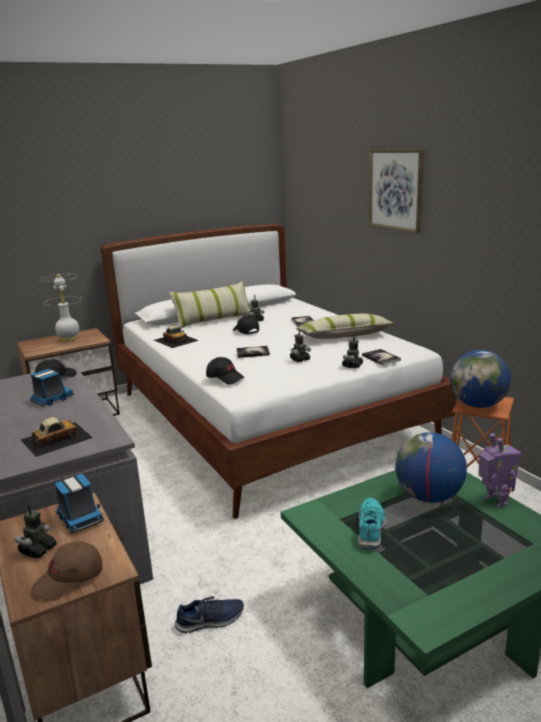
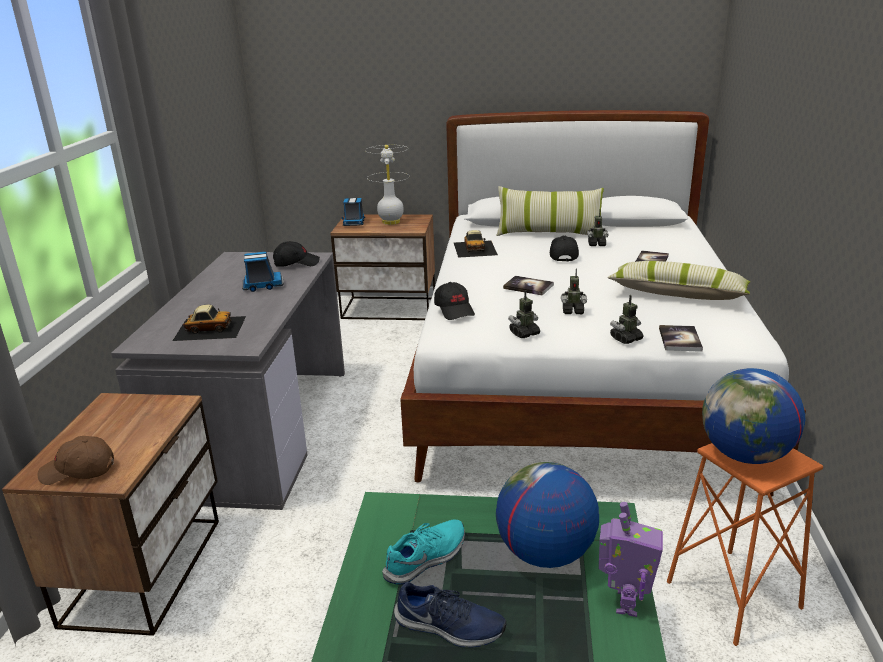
camera: 35 degrees right, 5 degrees up
(38, 550) = (96, 433): toy robot -> toy robot (524, 334)
(79, 518) = (158, 416): toy truck -> toy truck (354, 223)
(211, 621) = (284, 579): blue shoe -> blue shoe (449, 627)
(396, 190) = (810, 81): picture -> none

